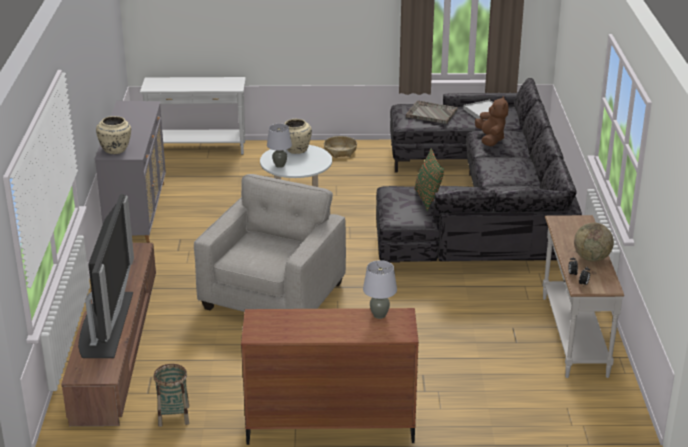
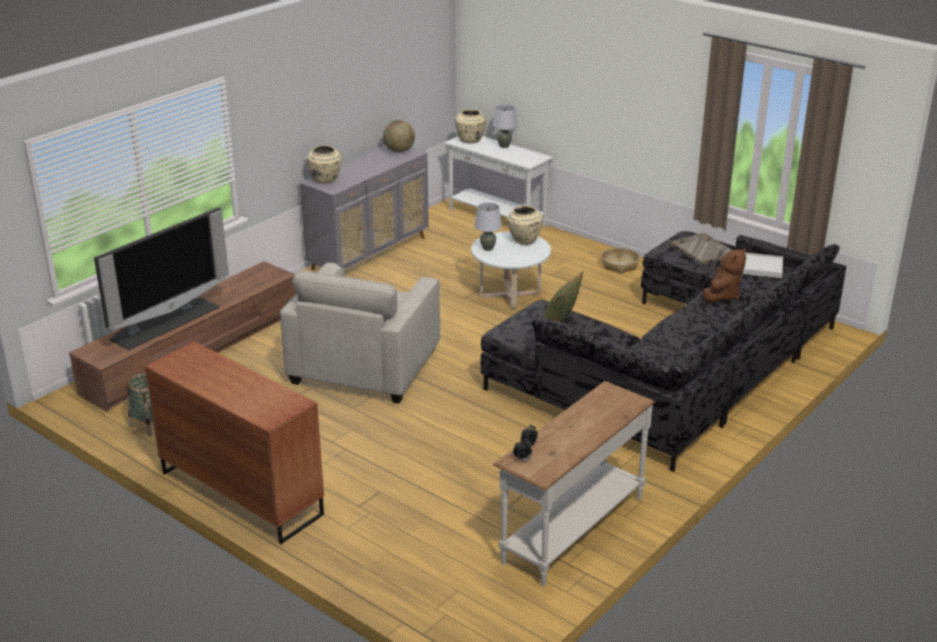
camera: 40 degrees right, 0 degrees up
(160, 83) = (470, 140): none -> beige vase
(273, 296) = (365, 366): grey armchair -> grey armchair turned 135 degrees clockwise
(379, 315) = (279, 394): grey table lamp -> grey table lamp (504, 146)
(591, 258) = (575, 440): globe -> globe (399, 151)

